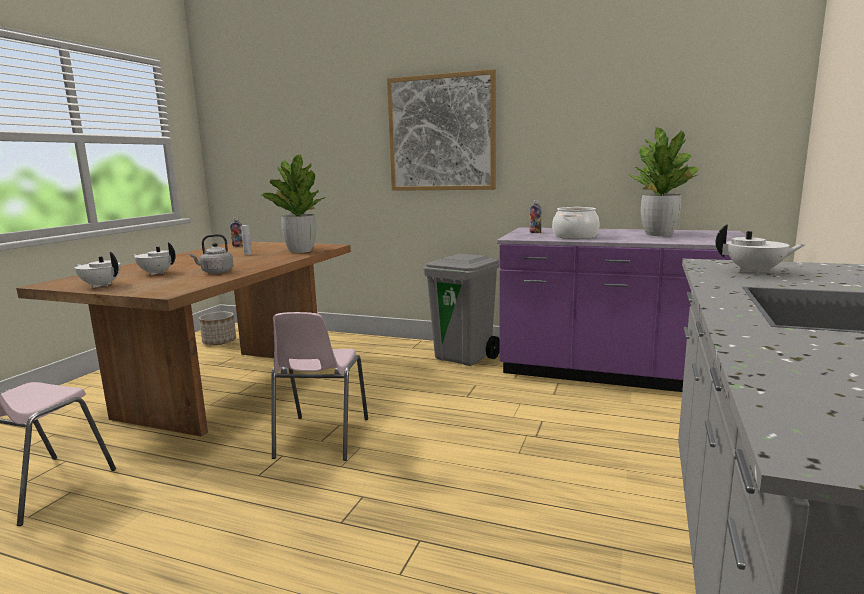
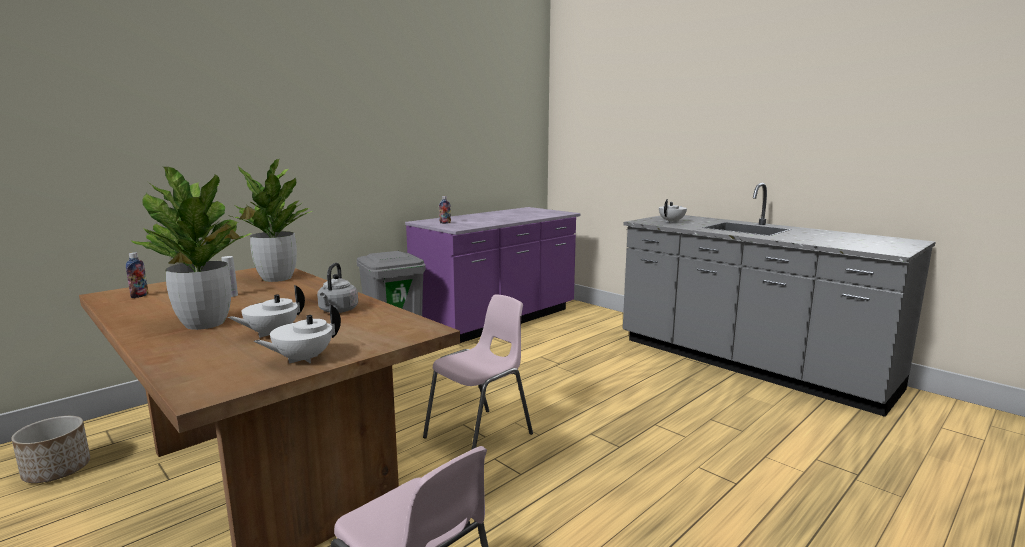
camera: 65 degrees left, 0 degrees up
(320, 438) = (480, 436): pink chair -> pink chair turned 75 degrees counterclockwise
(442, 133) = (329, 134): picture -> none
(575, 236) = (485, 221): cooking pot -> none
(659, 234) = (513, 214): potted plant -> potted plant (205, 323)

